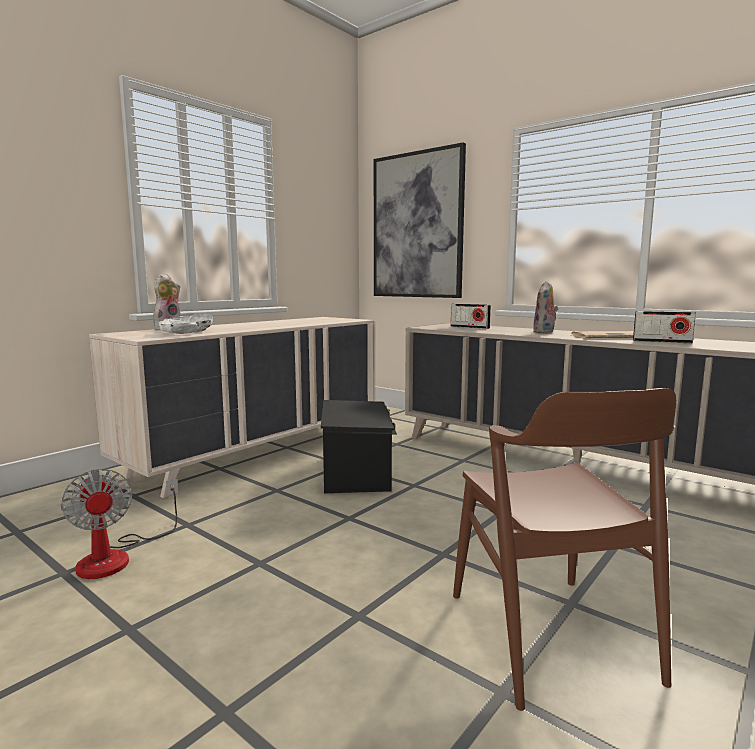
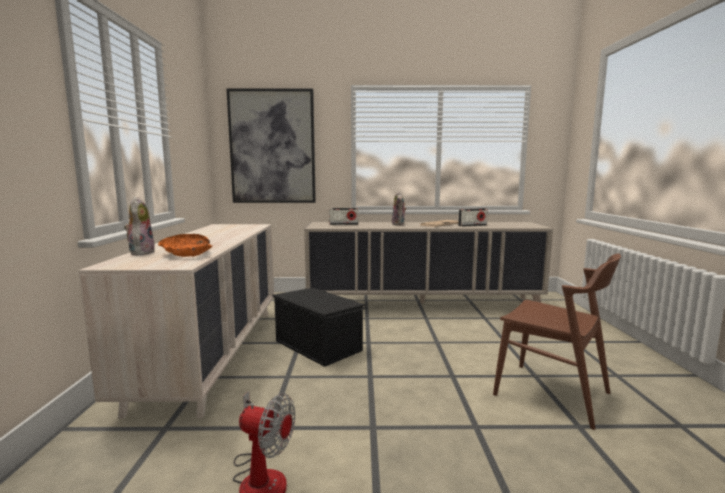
camera: 40 degrees left, 0 degrees up
(187, 332) = (187, 254): white bowl -> orange bowl

